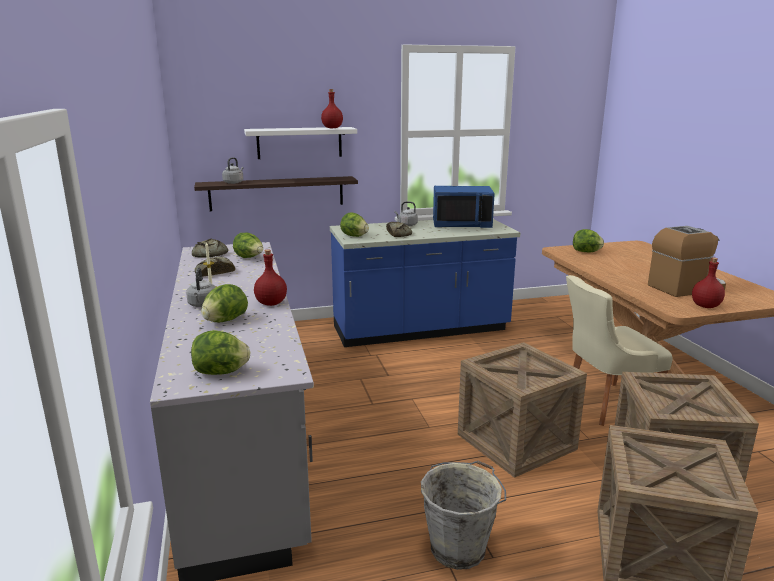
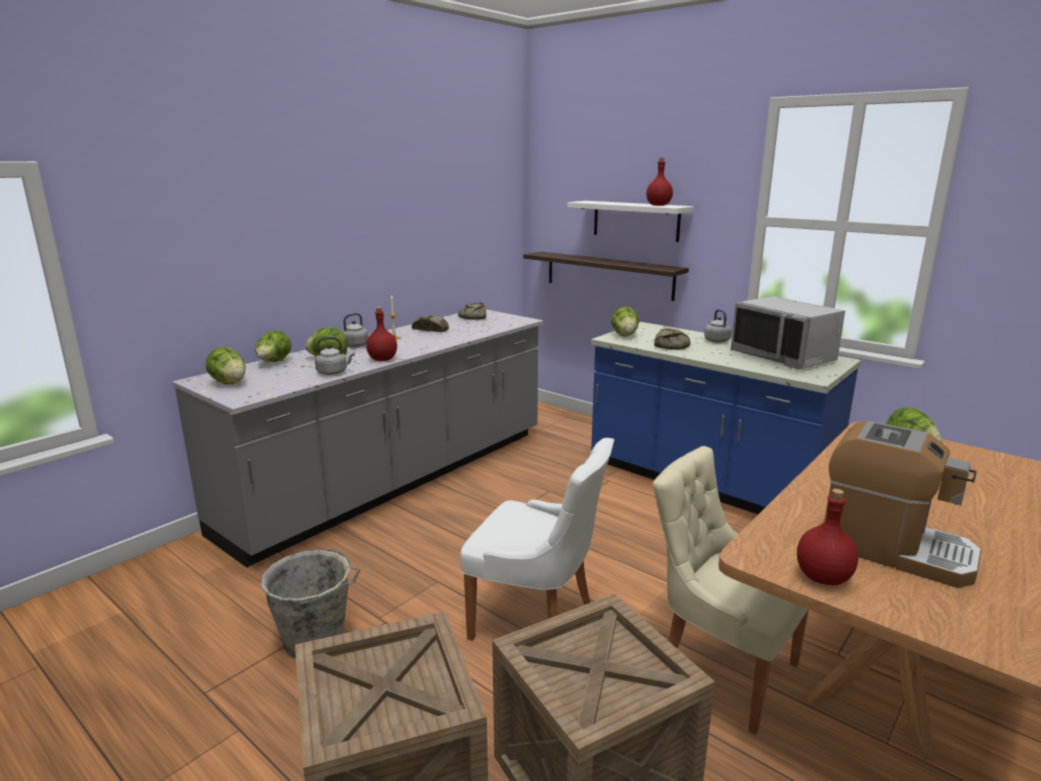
camera: 55 degrees right, 0 degrees up
(234, 182) = (562, 256): grey kettle -> grey kettle (334, 372)
(249, 258) = (485, 327): lettuce -> lettuce (274, 362)
(462, 224) = (783, 357): blue microwave -> grey microwave
(516, 441) = (536, 621): crate -> white chair

